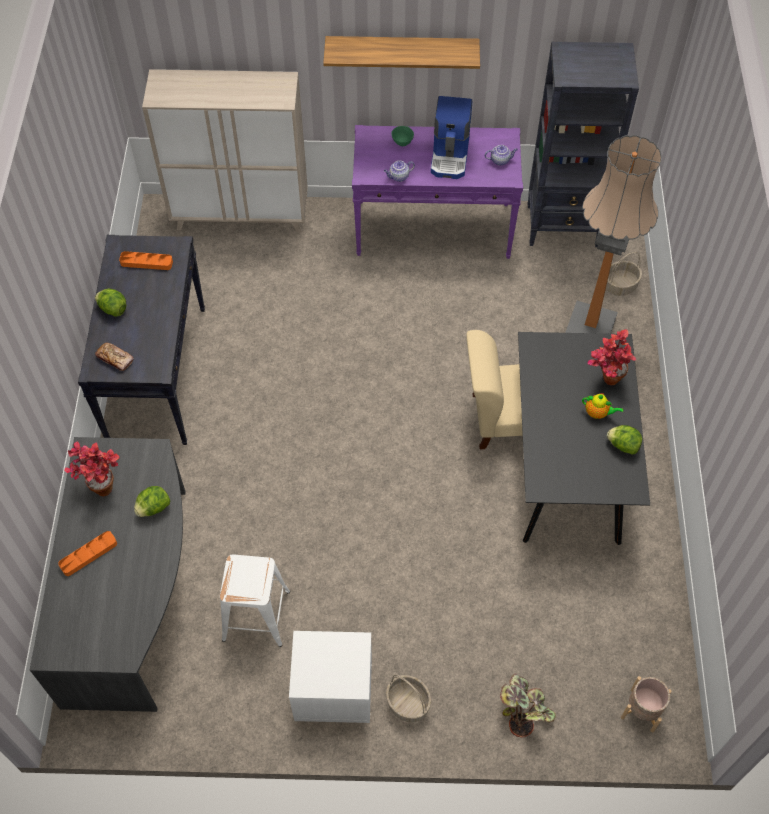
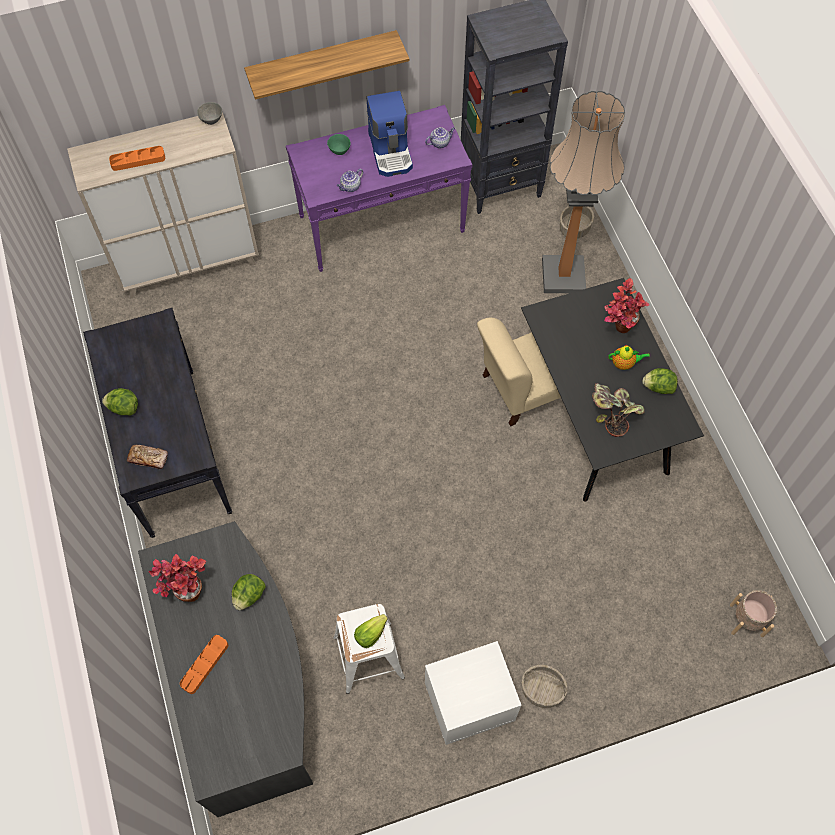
camera: 20 degrees left, 5 degrees up
(146, 262) = (137, 349): orange tray -> orange tray (138, 160)
(251, 582) = (370, 634): none -> lettuce
(284, 79) = (211, 121): none -> grey bowl
(523, 709) = (645, 657): potted plant -> potted plant (612, 413)

